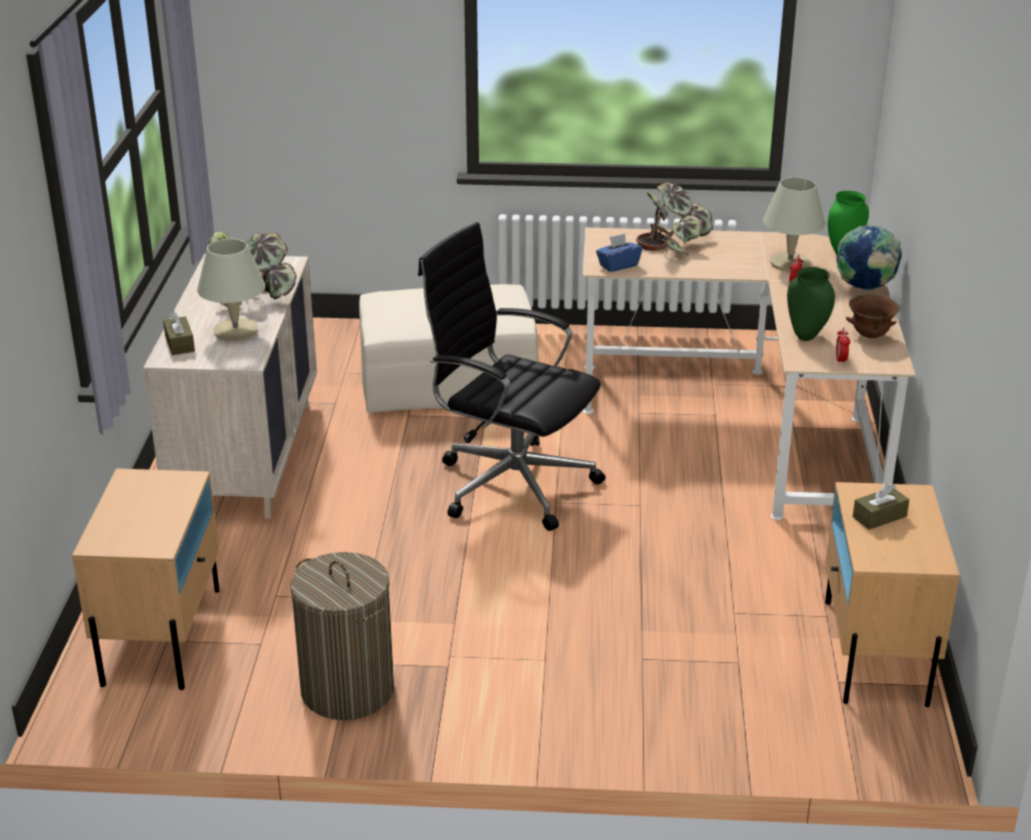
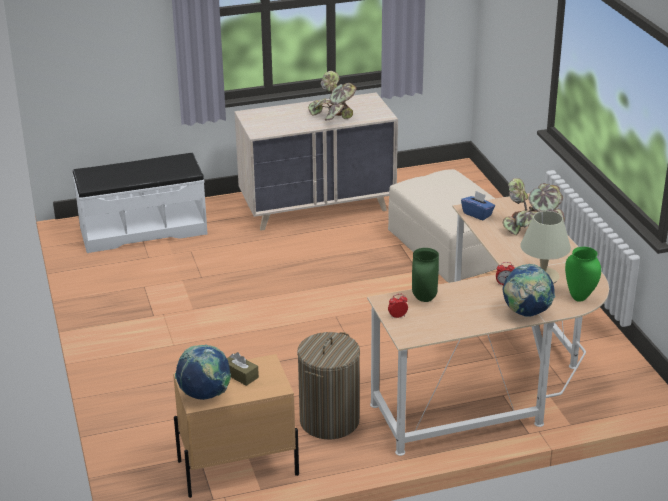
camera: 70 degrees right, 0 degrees up
(163, 635) = (143, 230): beige nightstand -> white bench
(180, 344) = (265, 112): brown tissue box -> none
(236, 331) = (289, 122): beige table lamp -> none
(347, 690) = (121, 291): laundry basket -> laundry basket (329, 421)
(511, 483) = (346, 296): black office chair -> none
(869, 336) = (445, 324): brown bowl -> none
(919, 552) = (205, 395): none -> globe

